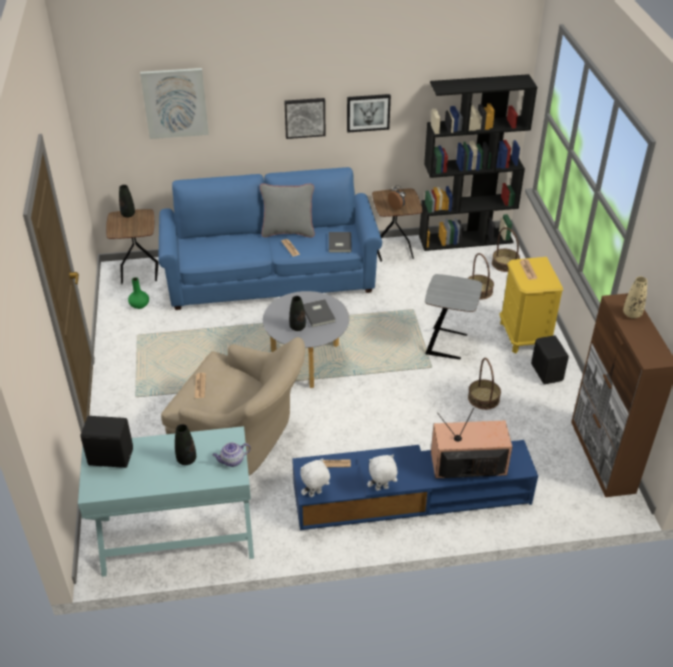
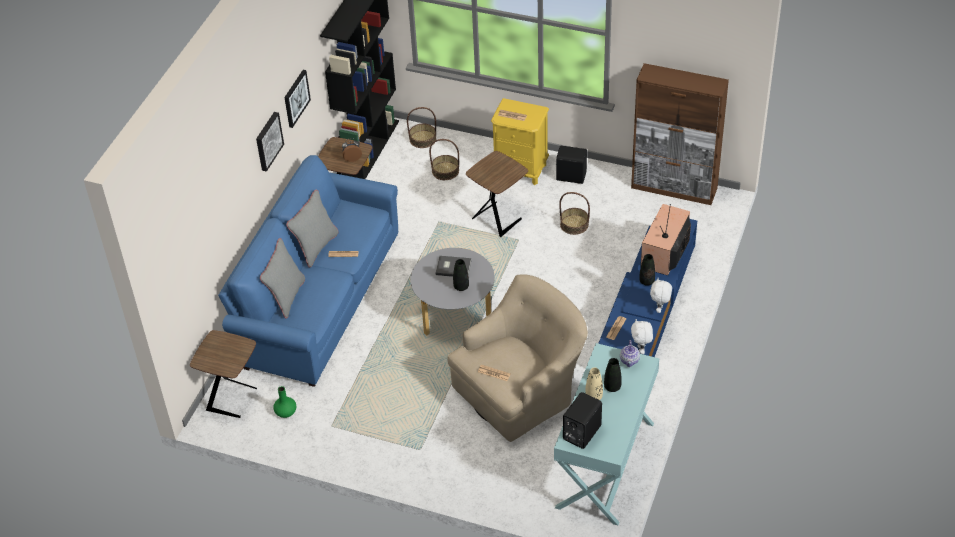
camera: 60 degrees left, 5 degrees up
(128, 214) = (206, 351): black vase -> black vase (646, 281)
(175, 103) = (203, 211): picture -> none
(221, 237) = (286, 297): none -> grey pillow
(339, 243) = (362, 219): grey book -> none
(448, 344) = (498, 218): grey side table -> brown side table
(632, 314) = (665, 75): beige vase -> beige vase (593, 396)

